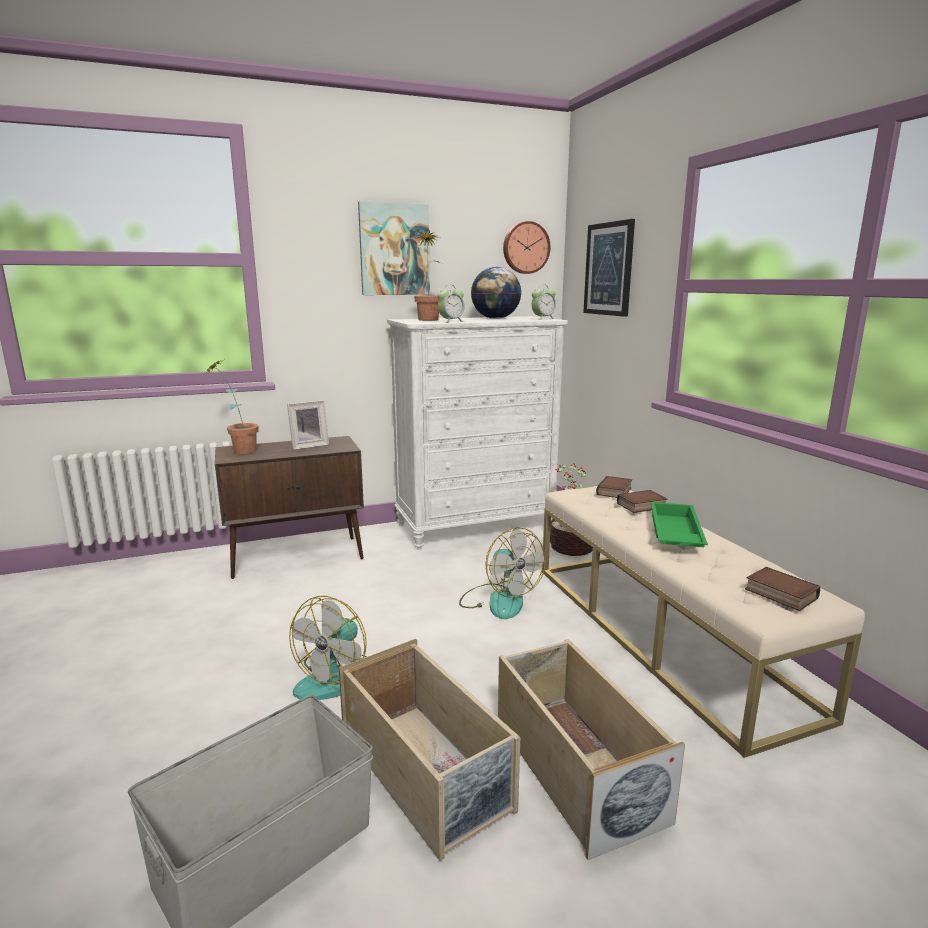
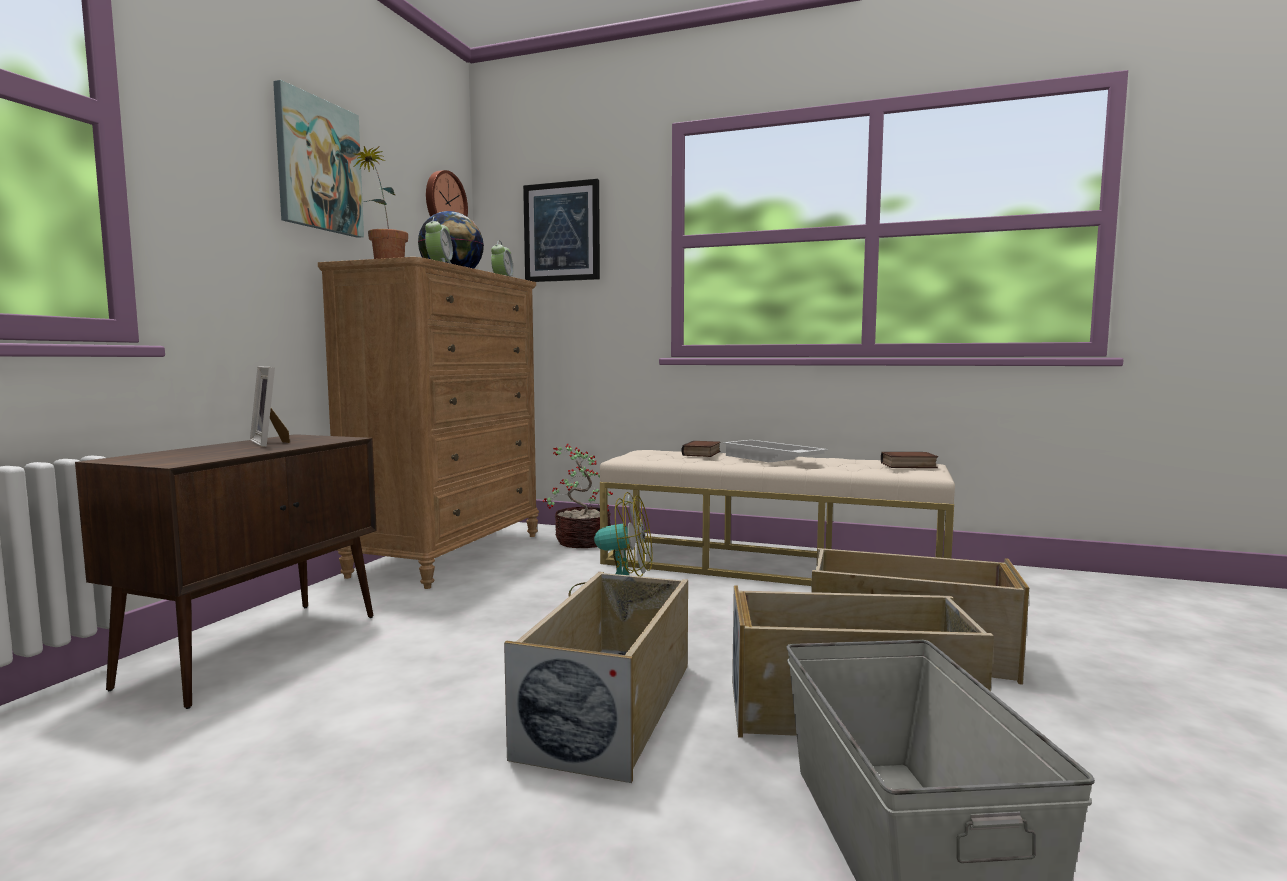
camera: 50 degrees left, 10 degrees down
(238, 450) = (153, 457): potted plant -> none
(309, 445) = (271, 443): picture frame -> picture frame turned 135 degrees clockwise
(336, 678) = (610, 707): fan -> beige storage box
(475, 526) = (449, 554): white dresser -> brown dresser
(615, 491) = (657, 451): book -> none
(673, 534) = (771, 459): green tray -> white tray

